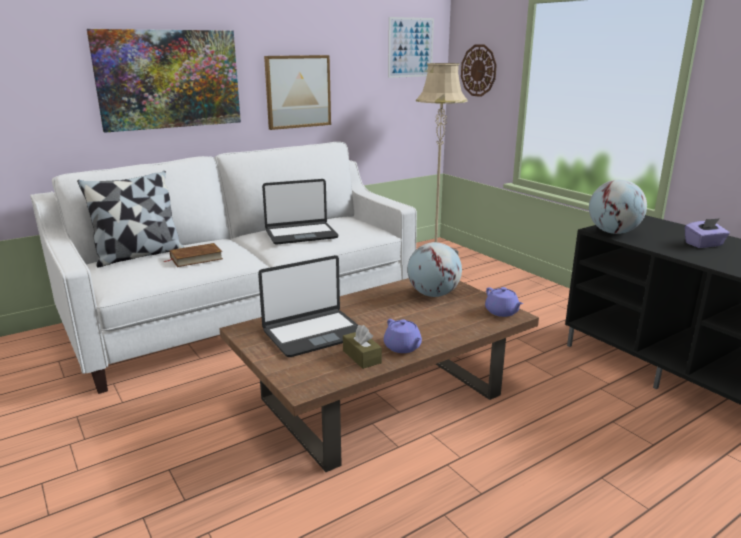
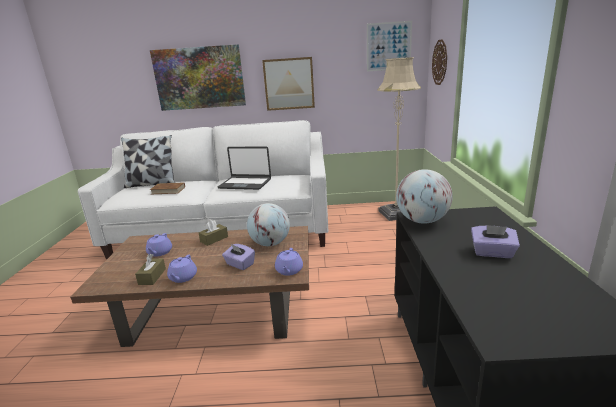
camera: 35 degrees right, 0 degrees up
(314, 333) = (159, 253): laptop -> purple teapot
(356, 305) = (214, 239): none -> brown tissue box
(440, 320) = (240, 264): none -> purple tissue box

